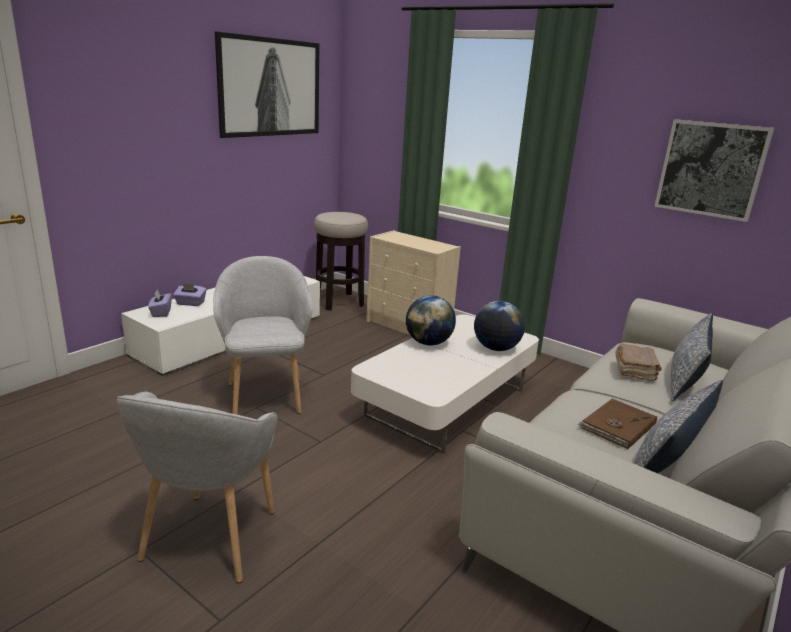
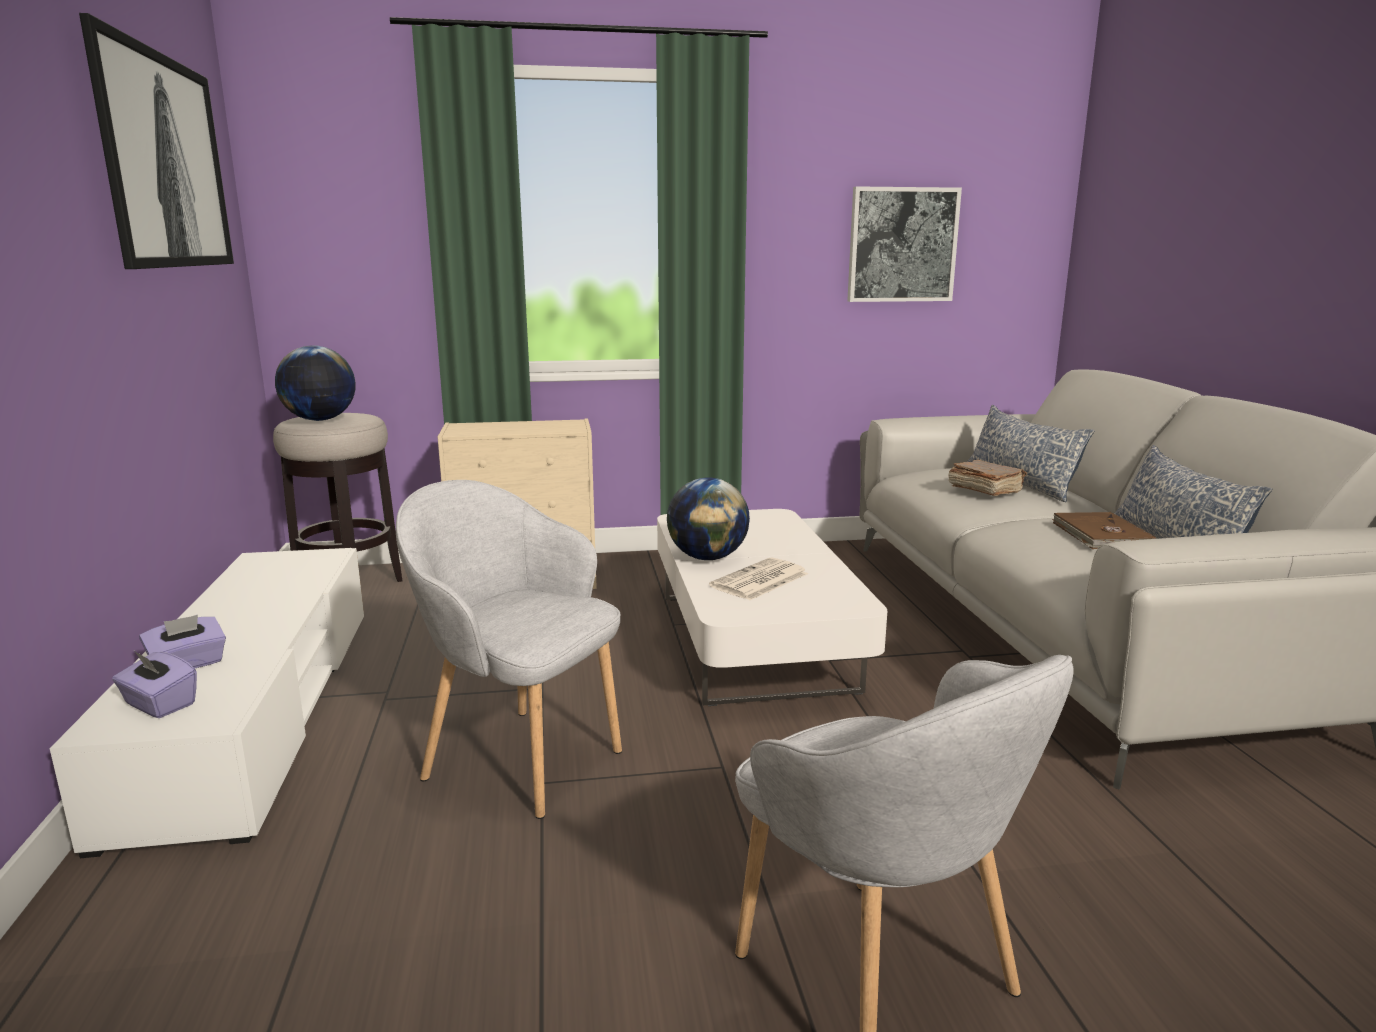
camera: 45 degrees left, 5 degrees down
(422, 363) = (759, 581): none -> newspaper
(496, 348) = (782, 534): globe -> globe (320, 420)

